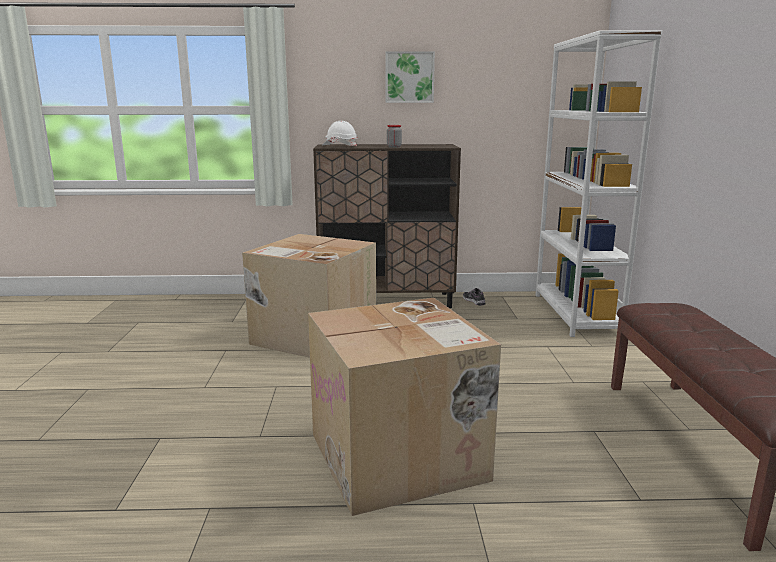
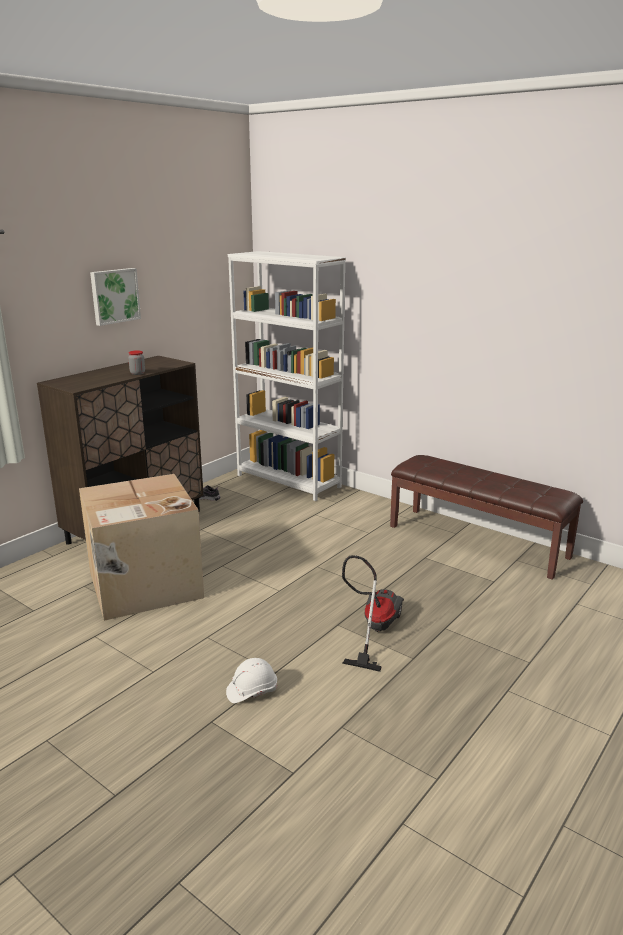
camera: 50 degrees left, 5 degrees up
(340, 146) = (79, 382): white hard hat -> white hard hat (252, 691)
(400, 457) = (373, 629): cardboard box -> vacuum cleaner

